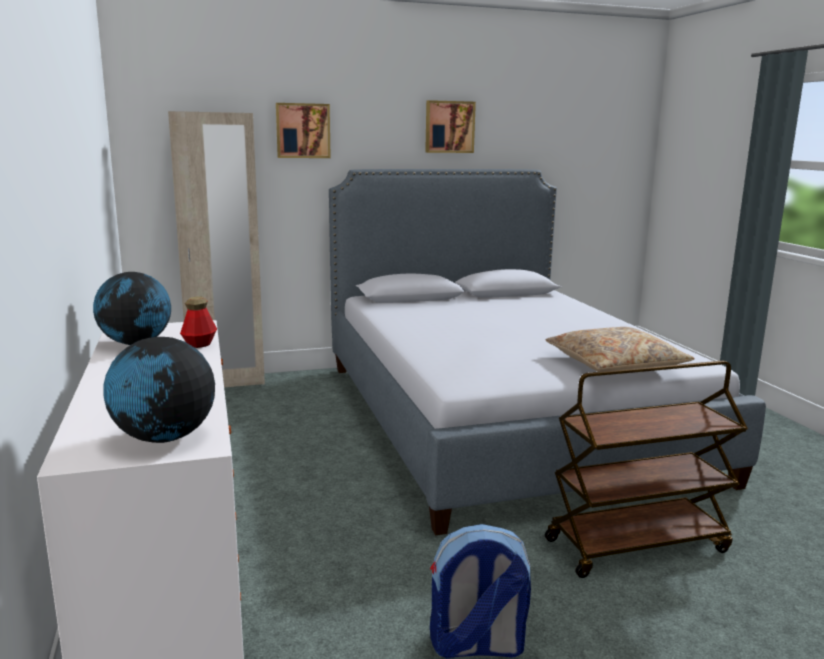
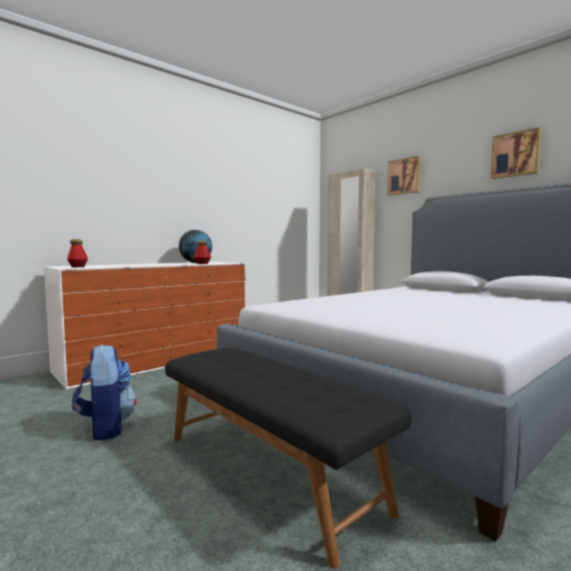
camera: 65 degrees right, 10 degrees down
(164, 438) = (78, 267): globe -> bottle
(614, 364) = (392, 322): beige pillow -> none
(637, 544) = (269, 470): brown cart -> black bench

